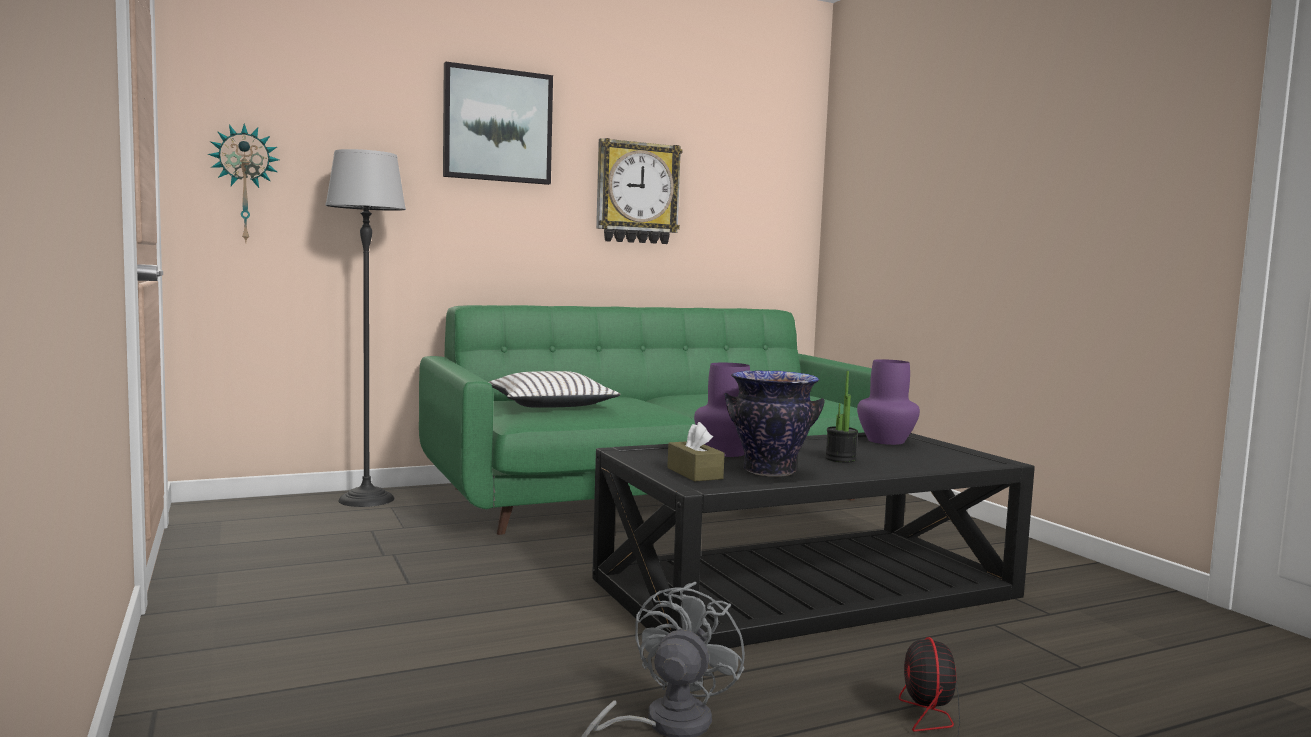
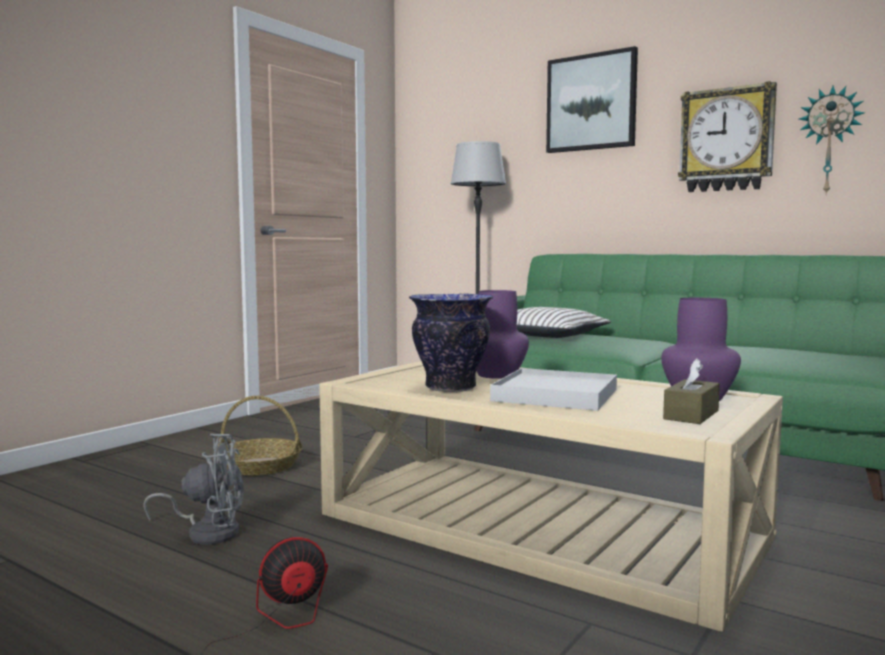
camera: 60 degrees right, 0 degrees up
(244, 184) = (432, 177): wall clock -> wall clock (830, 141)
(444, 654) = (260, 466): none -> basket
(694, 473) = (400, 378): brown tissue box -> brown tissue box (691, 415)
(805, 587) = (539, 525): black coffee table -> beige coffee table
(840, 459) = (555, 395): potted plant -> white tray

